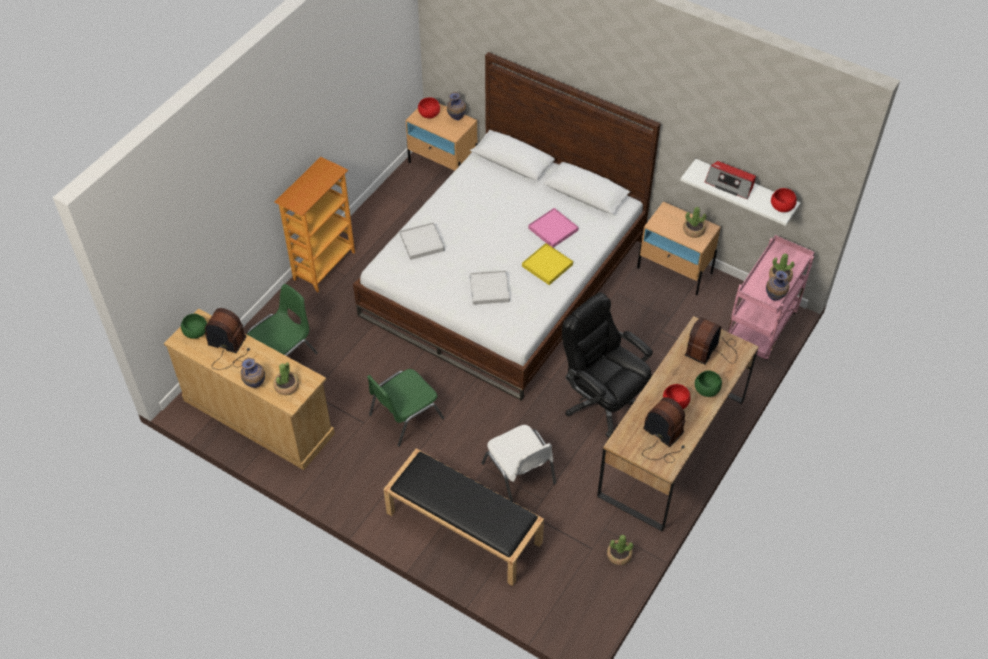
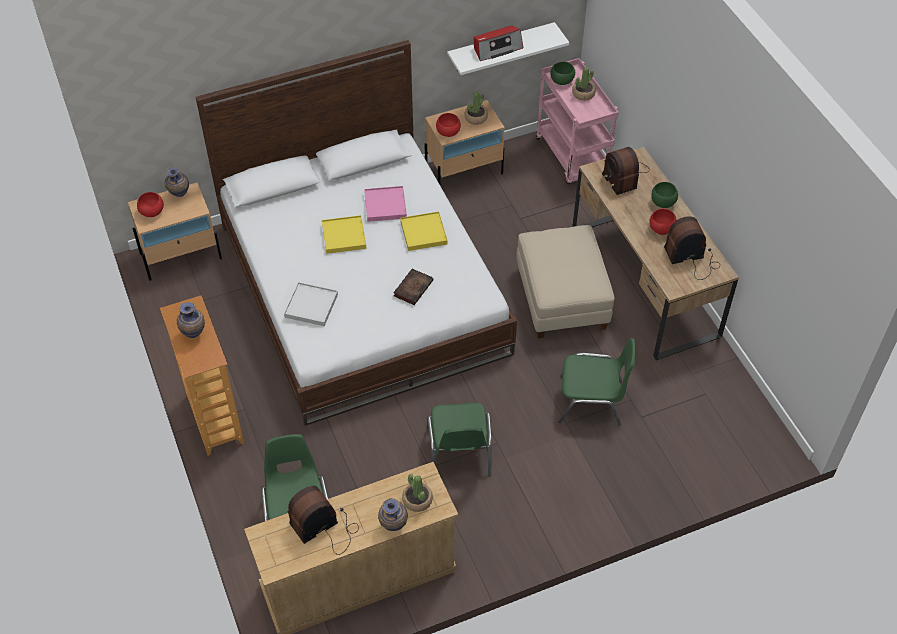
camera: 55 degrees left, 0 degrees up
(196, 332) = (276, 547): green bowl -> green bowl (561, 81)
(462, 527) = (617, 475): black bench -> none
(489, 289) = (413, 288): white tray -> book
(502, 223) = (344, 236): none -> yellow tray
(519, 474) = (592, 401): white chair -> green chair
(602, 401) = (561, 299): black office chair -> beige ottoman
(619, 555) = (724, 379): potted plant -> none
(774, 298) = (602, 109): vase -> vase (194, 334)
(782, 207) = (550, 35): red bowl -> red bowl (448, 132)

